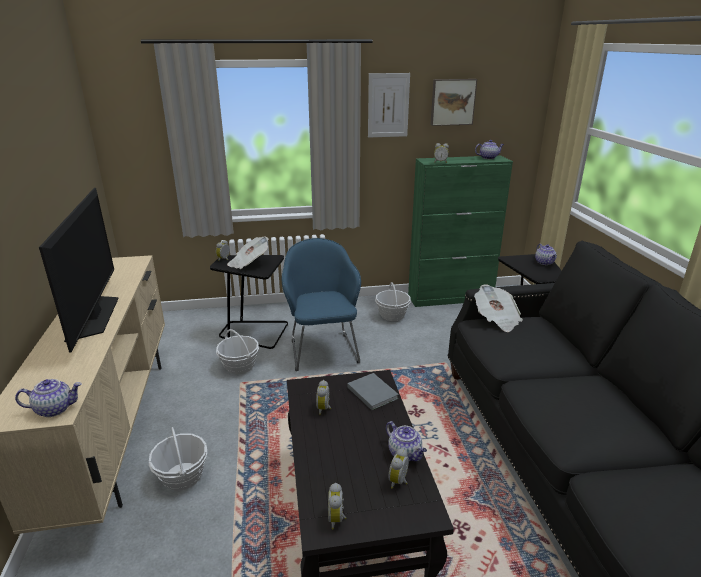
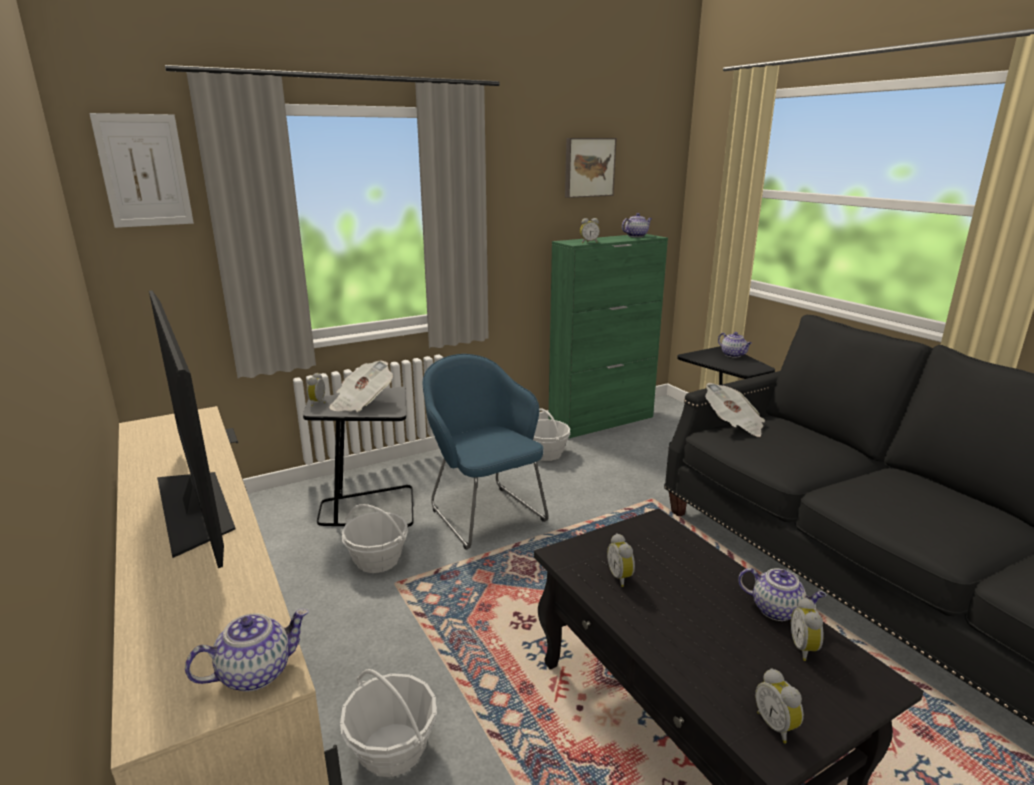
camera: 20 degrees left, 5 degrees down
(372, 392) = (663, 541): grey book -> none
(388, 105) = (515, 172): picture -> picture (144, 171)

